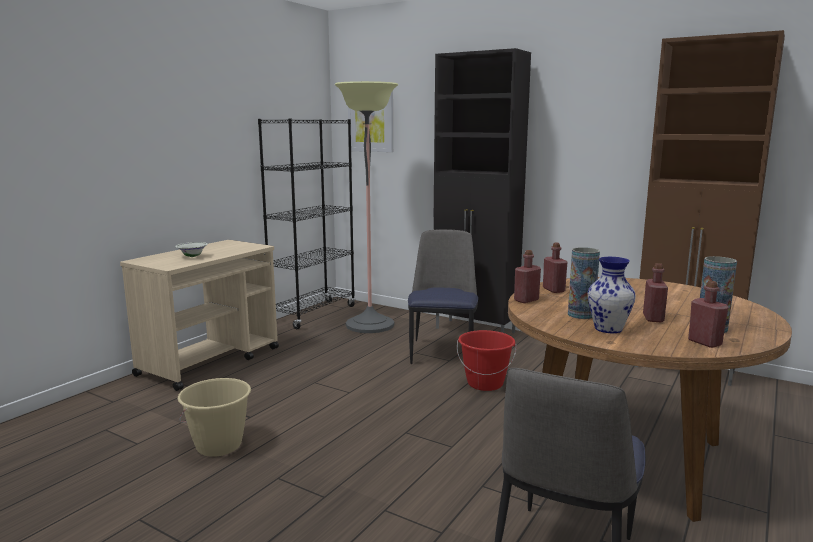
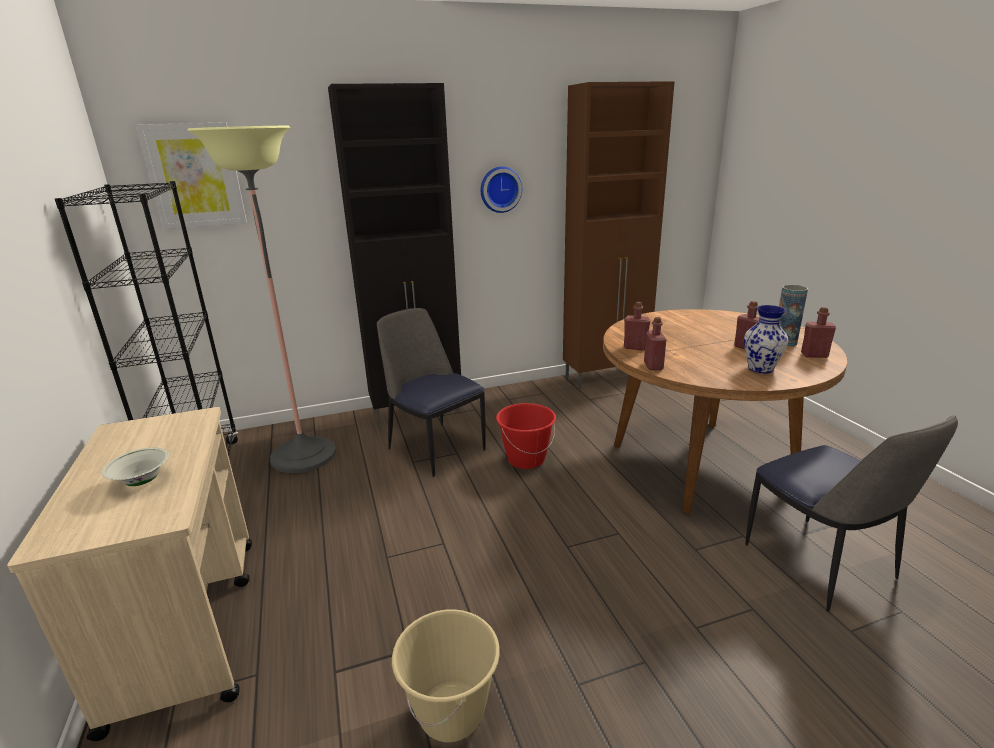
camera: 50 degrees left, 10 degrees up
(581, 315) = (715, 363): vase -> none
(587, 143) = (500, 189): none -> wall clock

